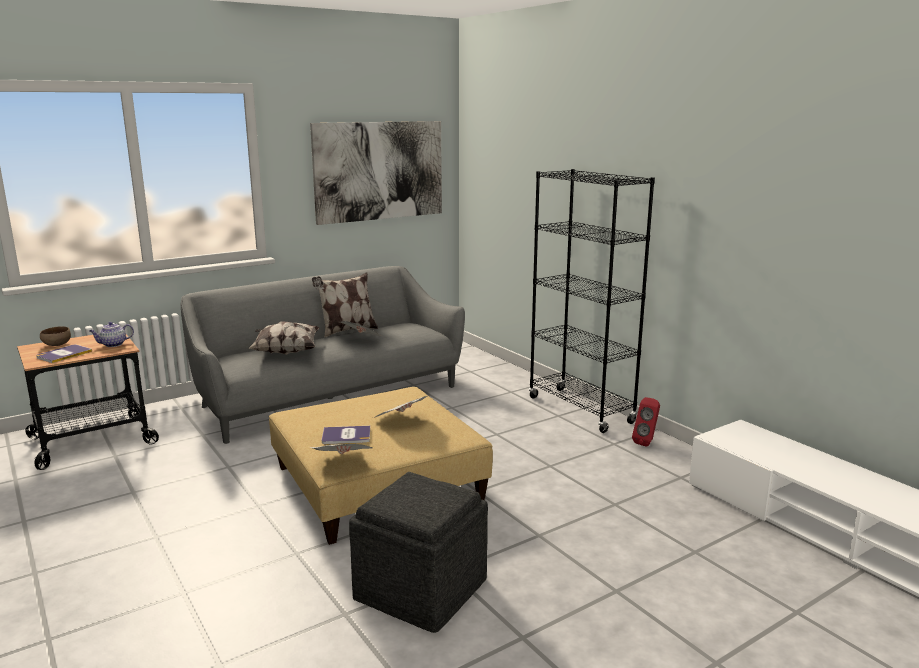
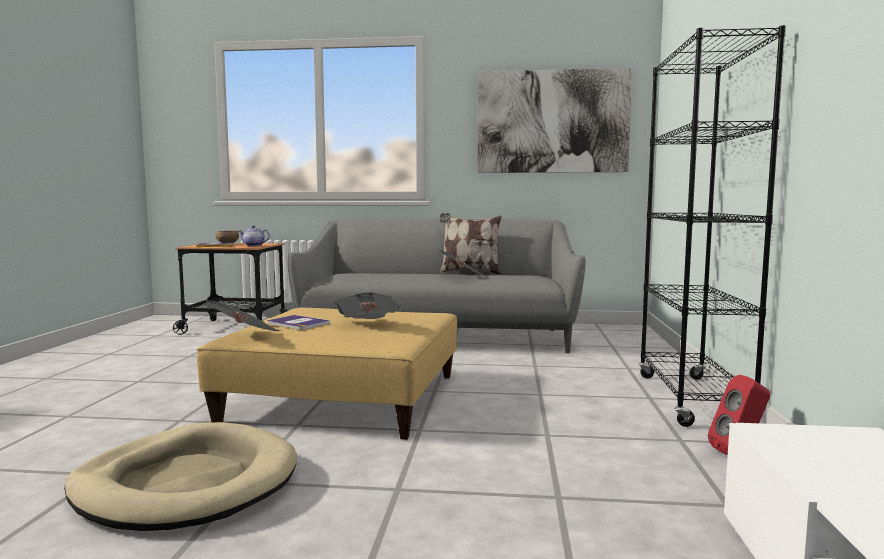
camera: 40 degrees right, 10 degrees down
(285, 352) = (383, 274): pillow -> none
(419, 590) = (187, 484): grey ottoman -> beige dog bed

